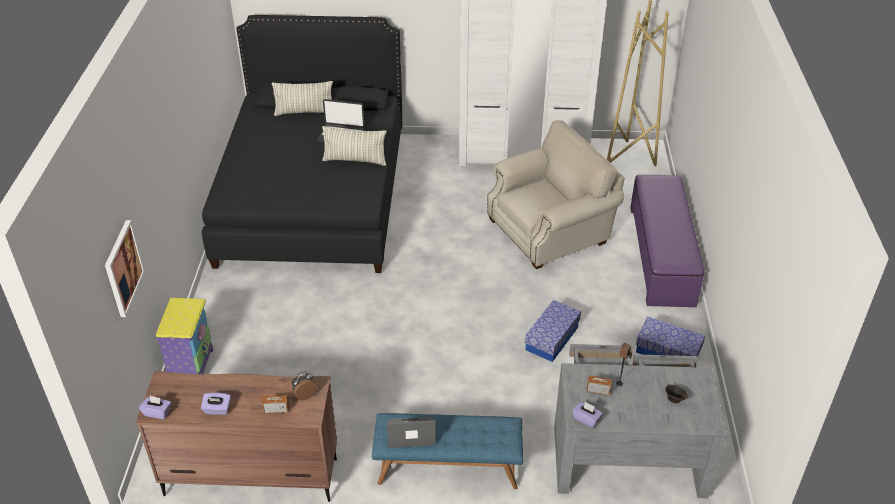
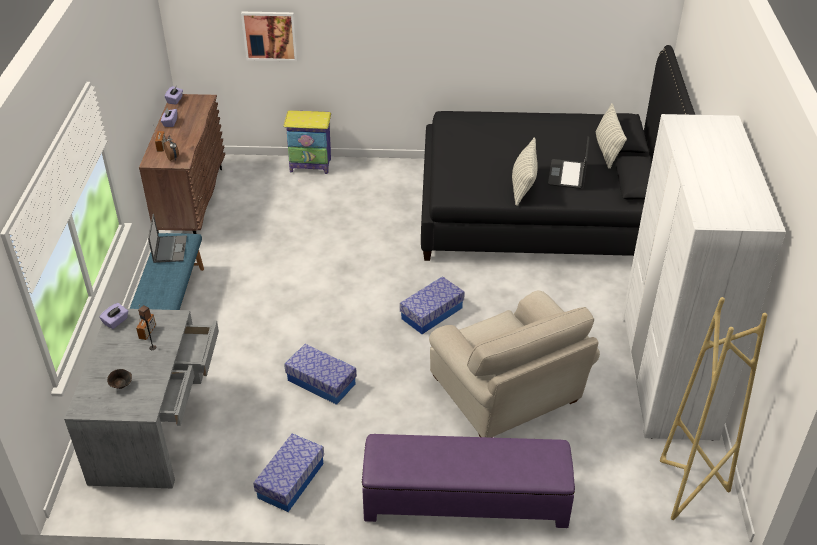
camera: 90 degrees right, 0 degrees up
(457, 269) = (432, 313): none -> storage box

